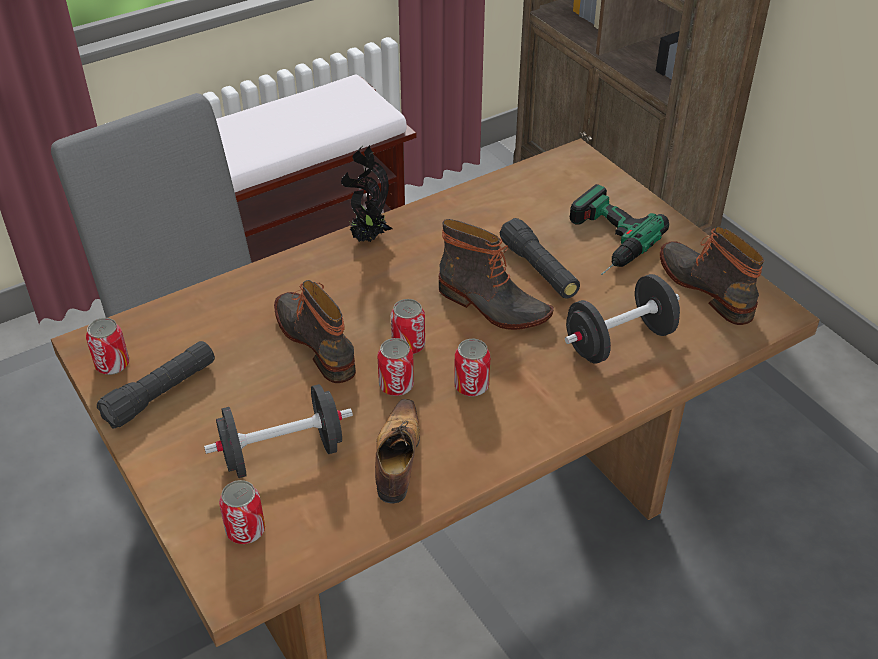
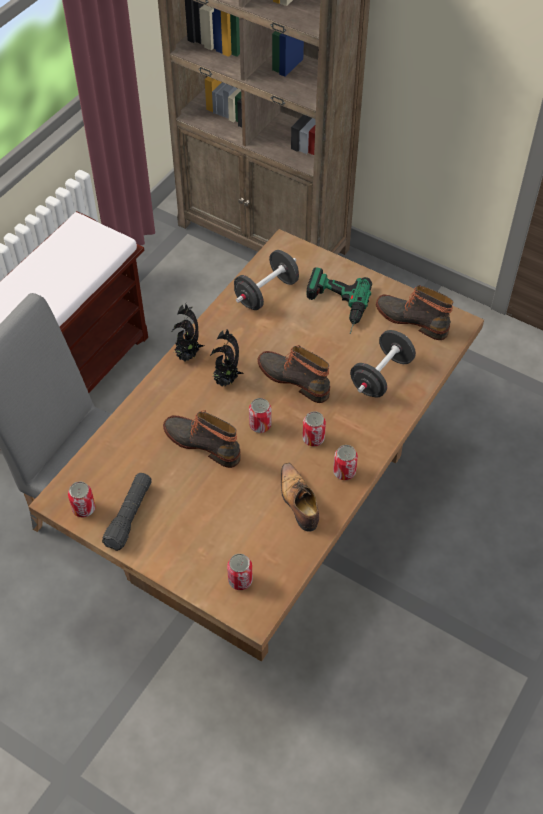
camera: 25 degrees left, 10 degrees up
(283, 453) = (230, 525): black dumbbell -> black dumbbell (266, 293)
(396, 385) = (269, 455): can -> can (344, 472)
(398, 280) = (226, 381): none -> potted plant
(492, 306) = (294, 379): boot -> boot turned 150 degrees counterclockwise
(539, 270) = (308, 342): black flashlight -> none

